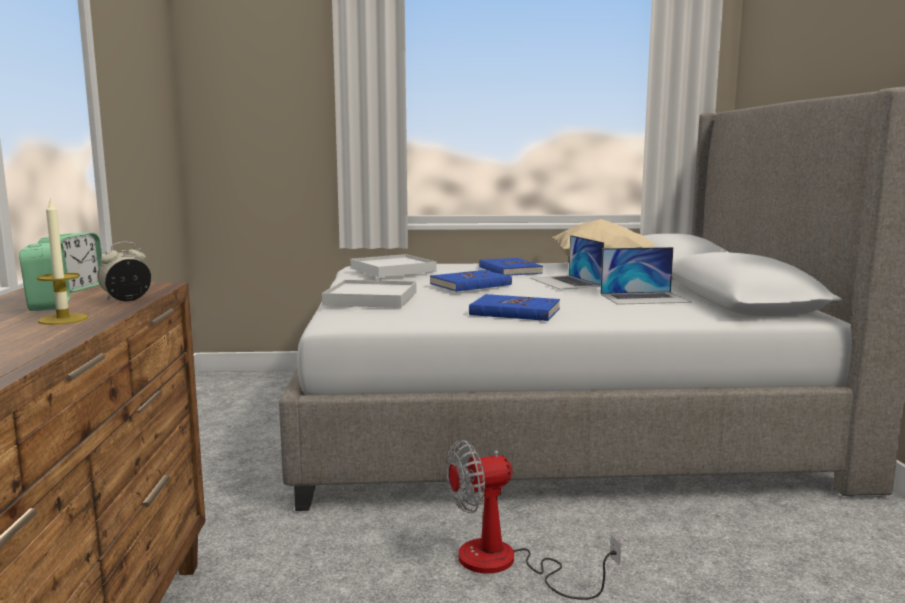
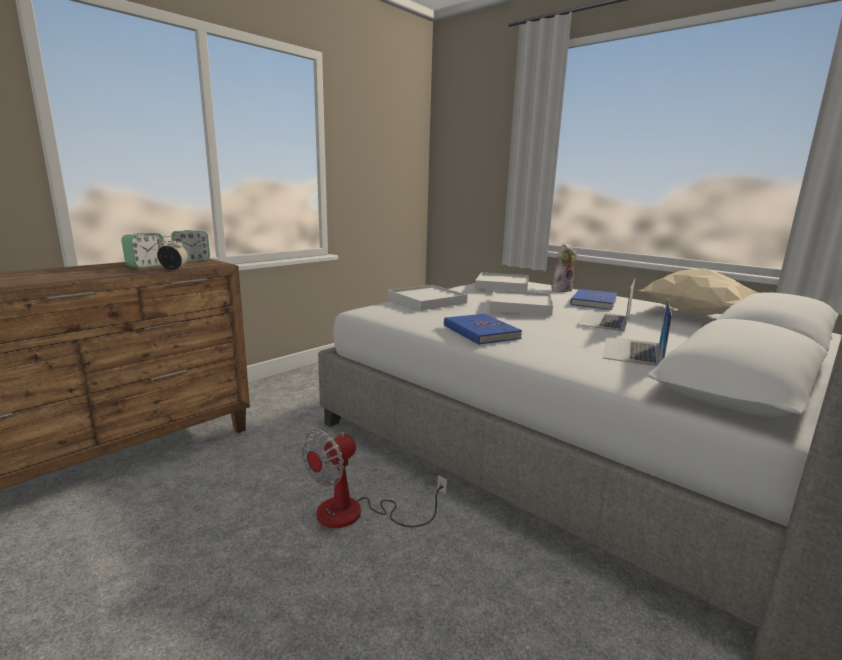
camera: 45 degrees right, 5 degrees up
(63, 319) = (116, 272): candle -> none
(448, 265) = (561, 290): none -> plush toy
(471, 284) = (520, 306): blue book -> white tray
(505, 564) = (356, 514): fan -> fan turned 75 degrees counterclockwise
(645, 298) = (633, 351): laptop -> laptop turned 75 degrees clockwise

